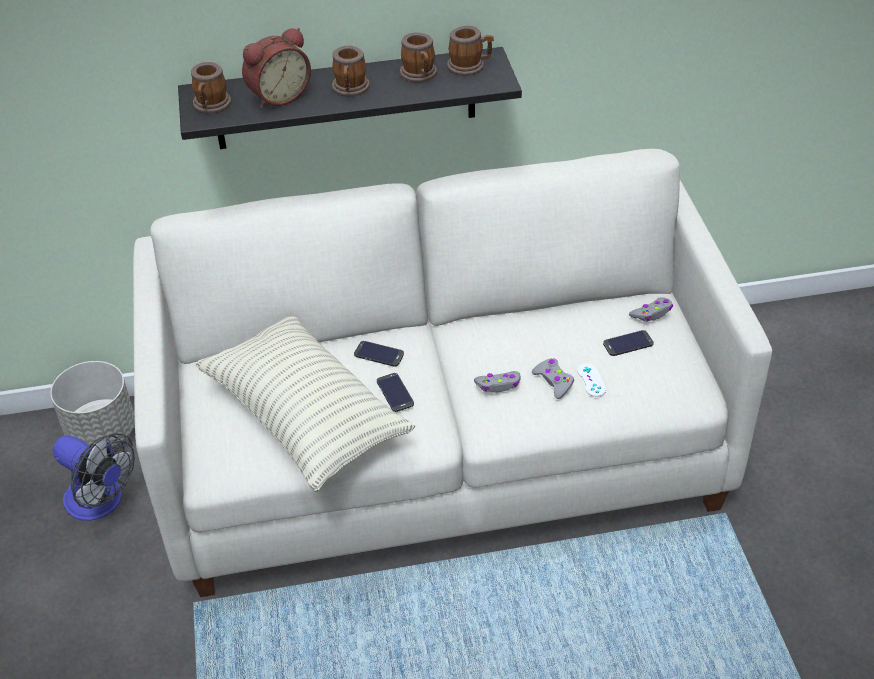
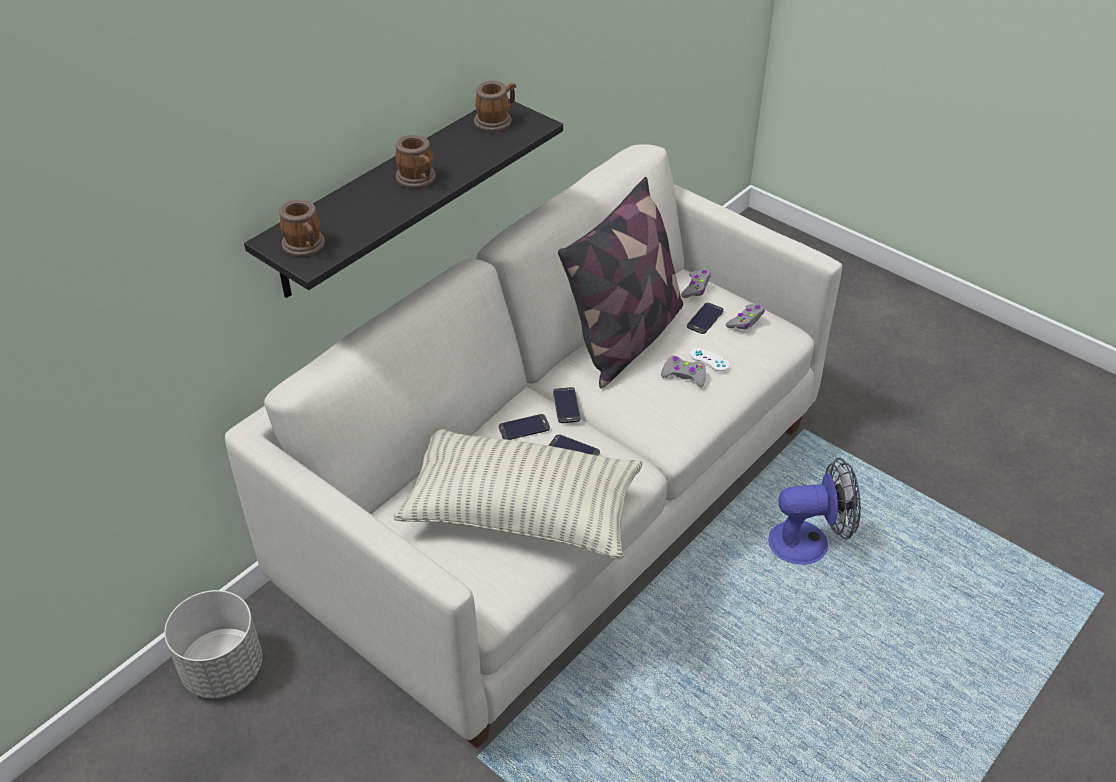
camera: 40 degrees left, 0 degrees up
(101, 502) = (293, 731): fan -> fan (809, 542)
(278, 96) = (359, 212): alarm clock -> none
(420, 75) = (464, 144): mug -> none
(433, 355) = (566, 405): none -> phone
(498, 385) = (647, 400): grey game controller -> grey game controller (745, 321)
(541, 326) = (626, 338): none -> pillow

